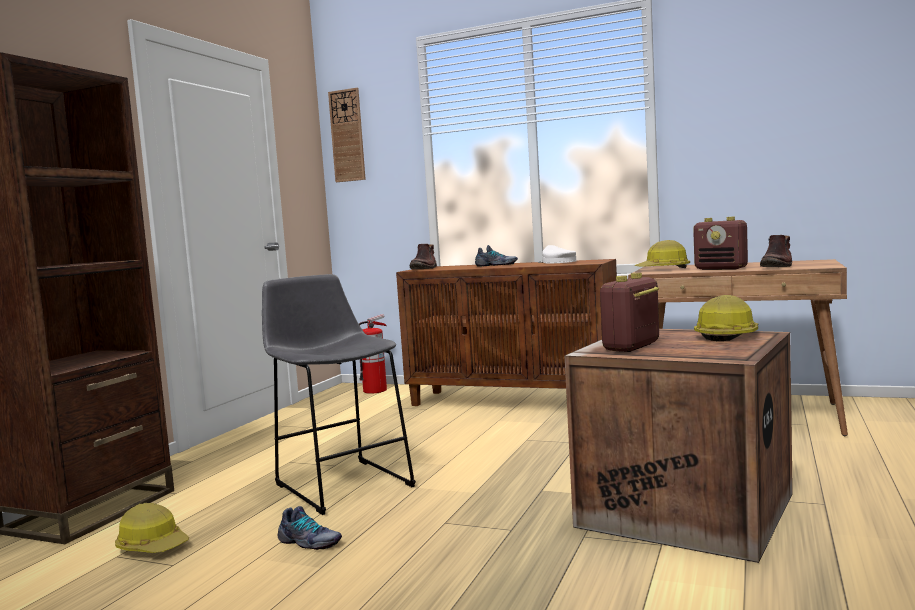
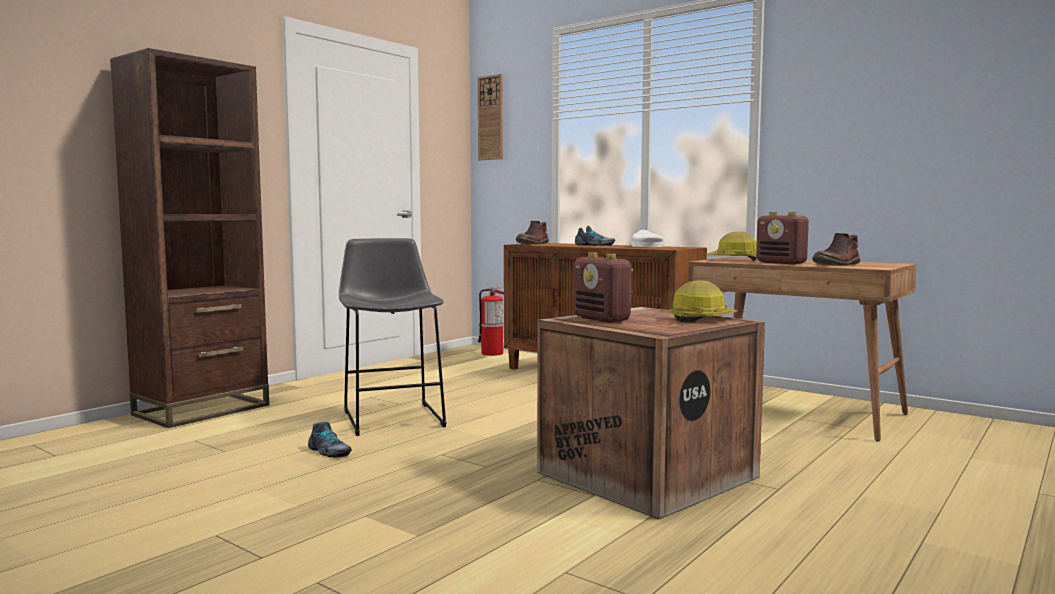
camera: 15 degrees right, 0 degrees up
(153, 546) = (223, 437): hard hat -> none
(631, 347) = (602, 319): radio -> radio turned 90 degrees counterclockwise

